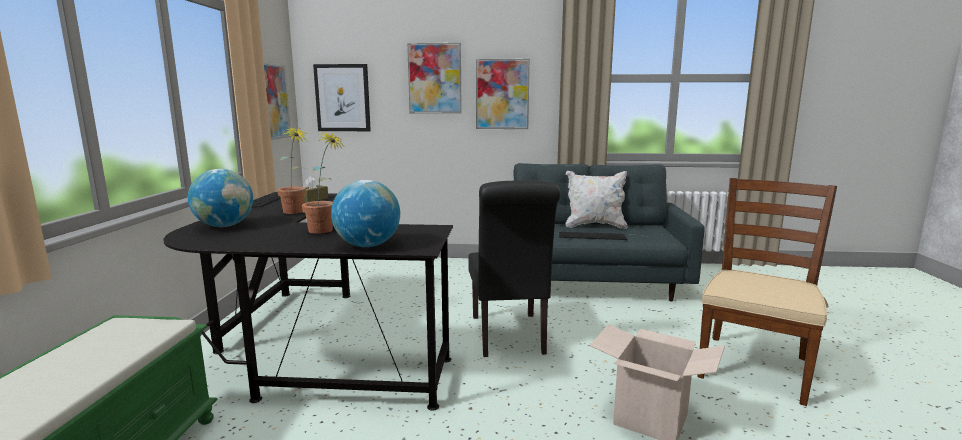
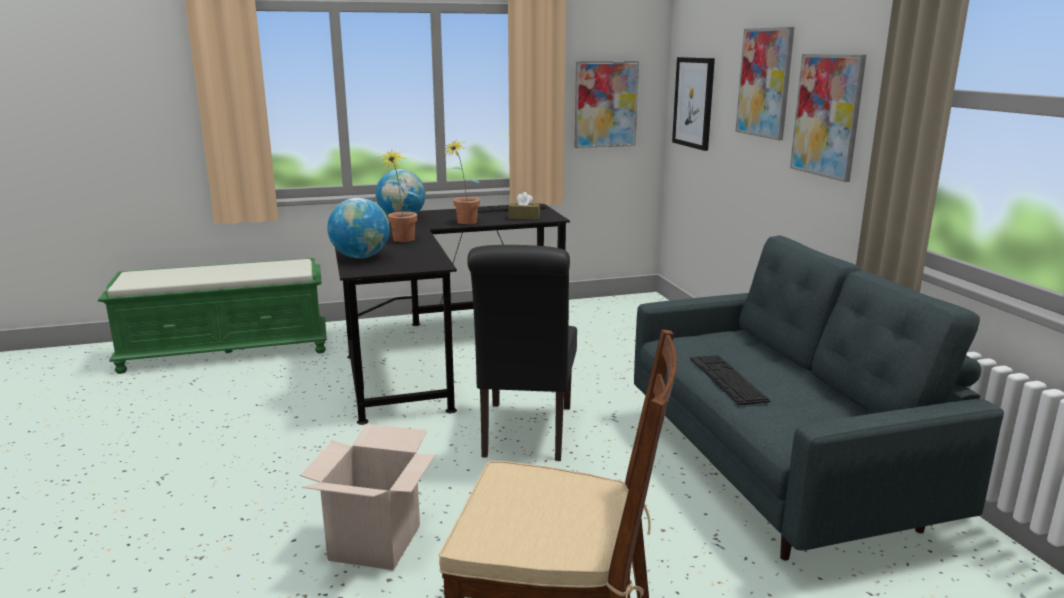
camera: 70 degrees right, 5 degrees up
(509, 337) = (525, 434): black chair -> black chair turned 60 degrees counterclockwise
(594, 226) = (803, 377): white pillow -> none

